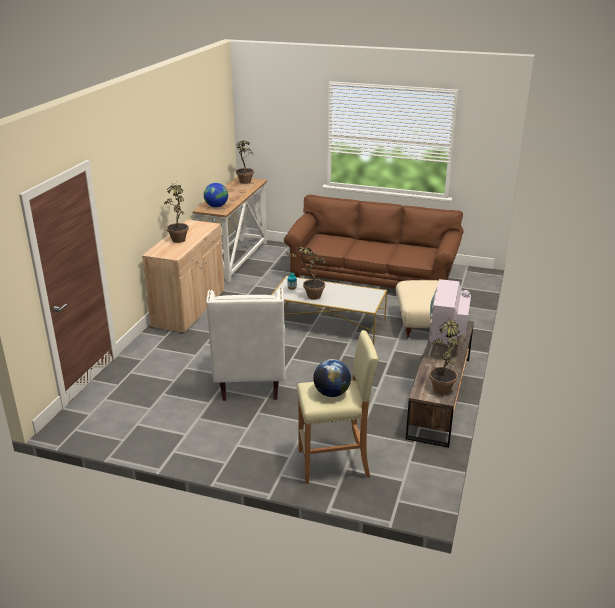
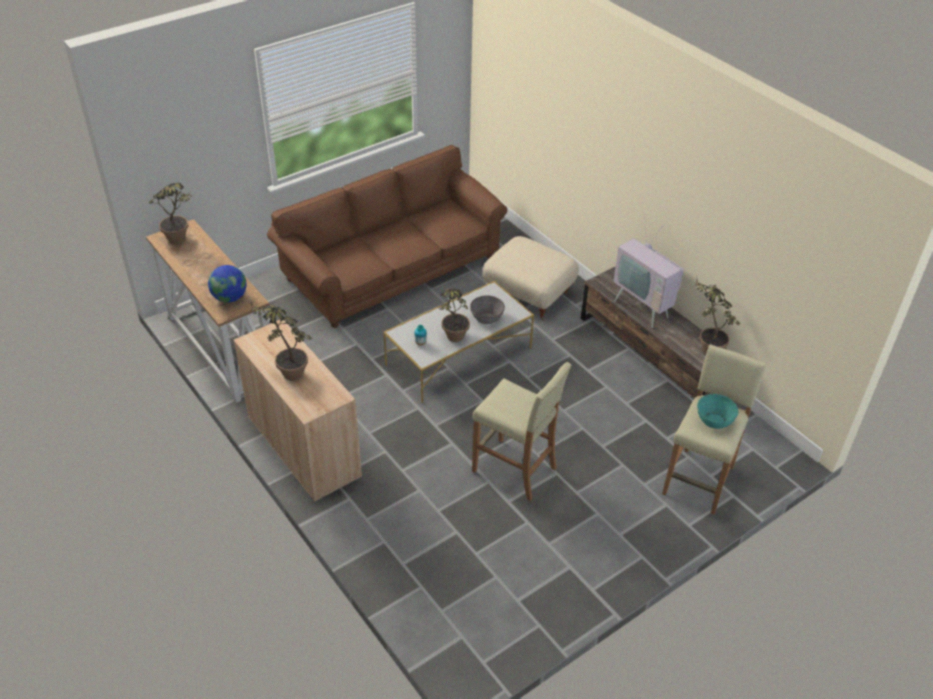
camera: 55 degrees left, 15 degrees up
(250, 381) = (515, 470): white armchair -> beige stool
(331, 393) = (714, 420): globe -> turquoise bowl
(346, 299) = (486, 318): none -> grey bowl

